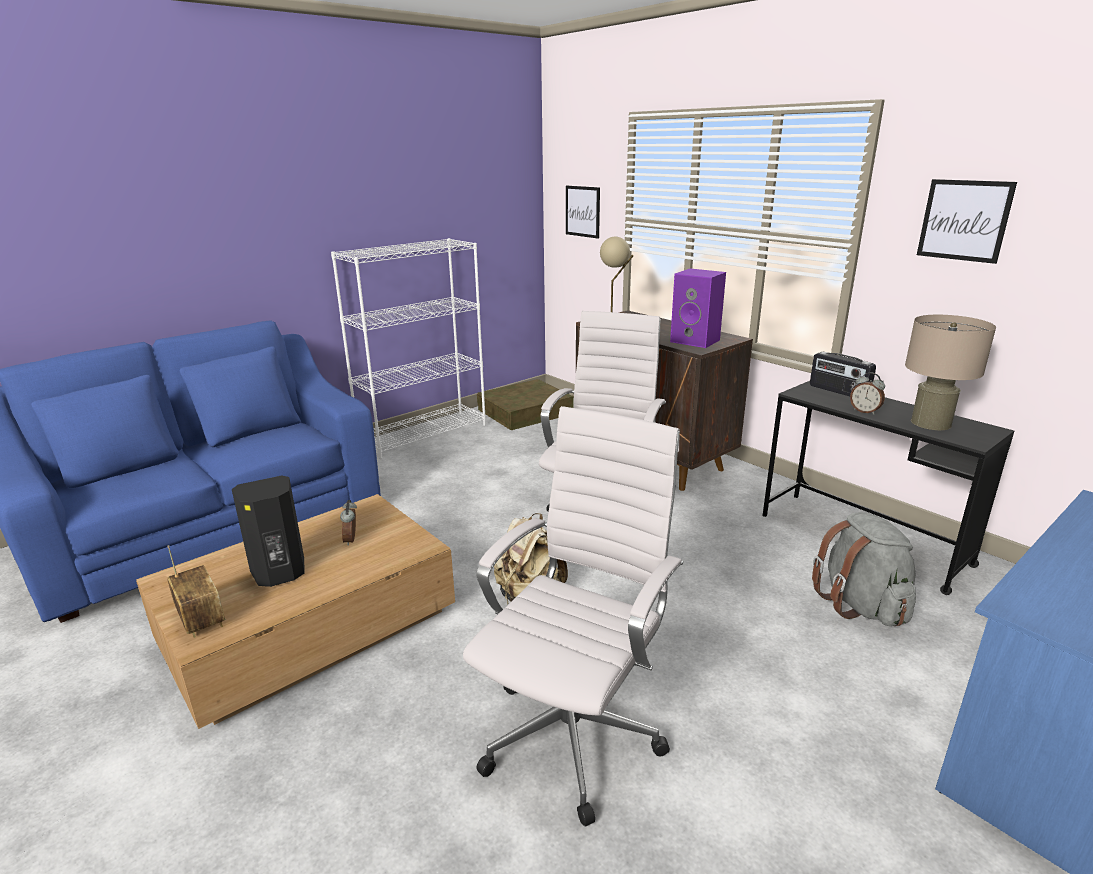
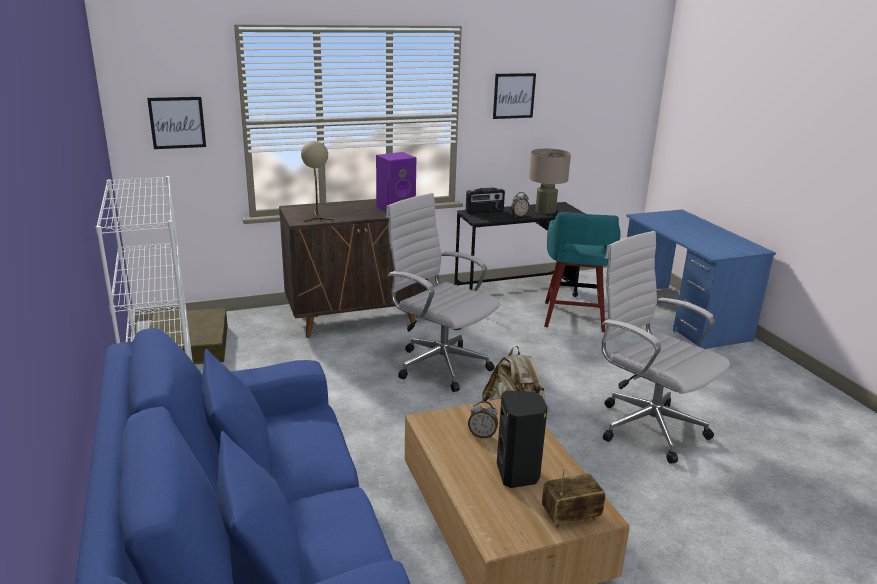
camera: 70 degrees left, 0 degrees up
(860, 604) = (573, 318): grey backpack -> turquoise stool

